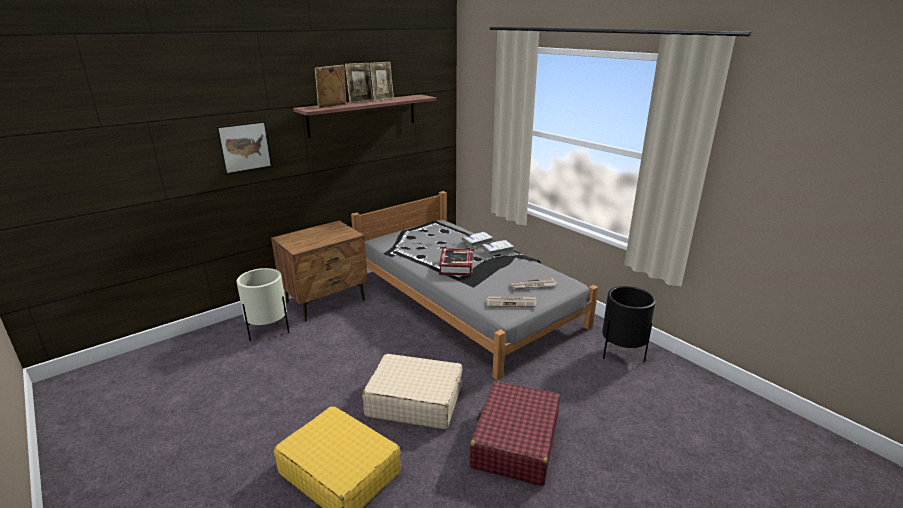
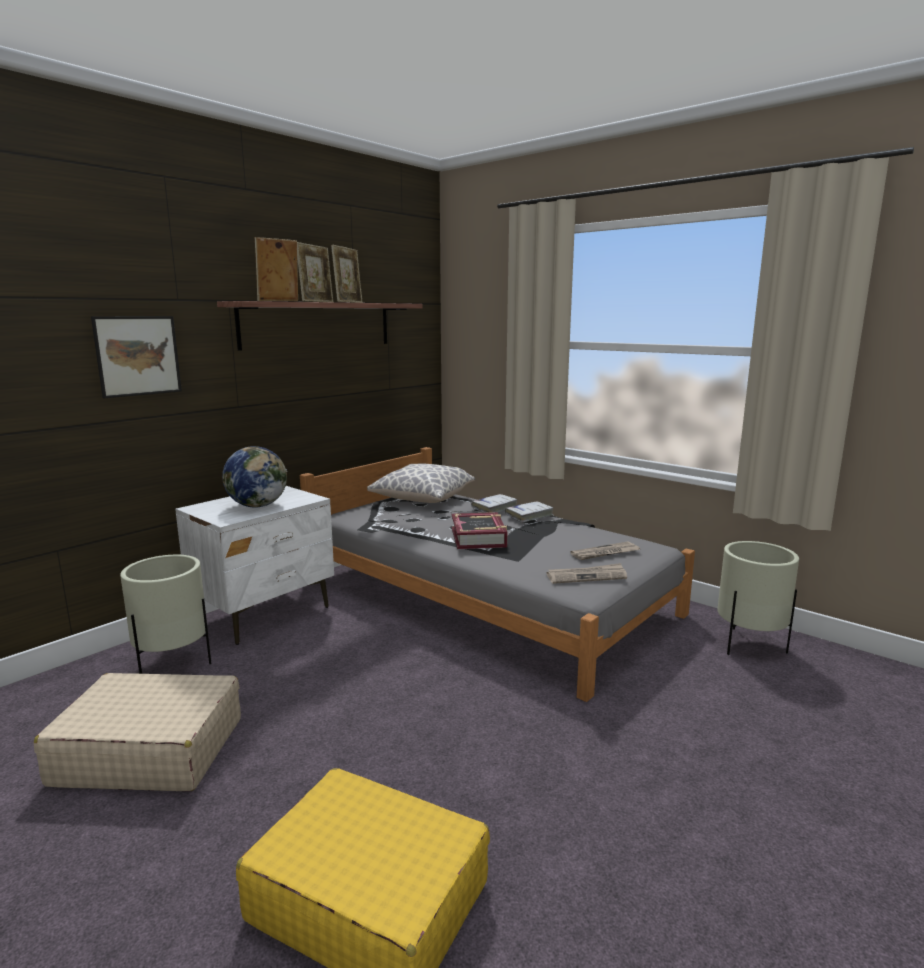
camera: 10 degrees left, 10 degrees down
(319, 238) = (258, 506): none -> globe
(326, 301) = (265, 613): brown nightstand -> white nightstand
(414, 401) = (464, 750): beige suitcase -> beige suitcase (149, 750)
(434, 231) = (422, 500): none -> pillow
(515, 442) = (664, 798): red suitcase -> none
(622, 353) = (749, 645): black planter -> beige planter

